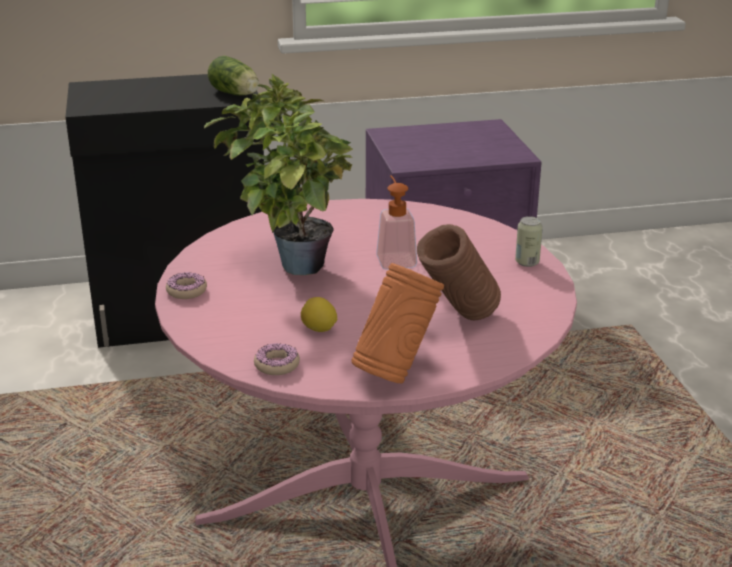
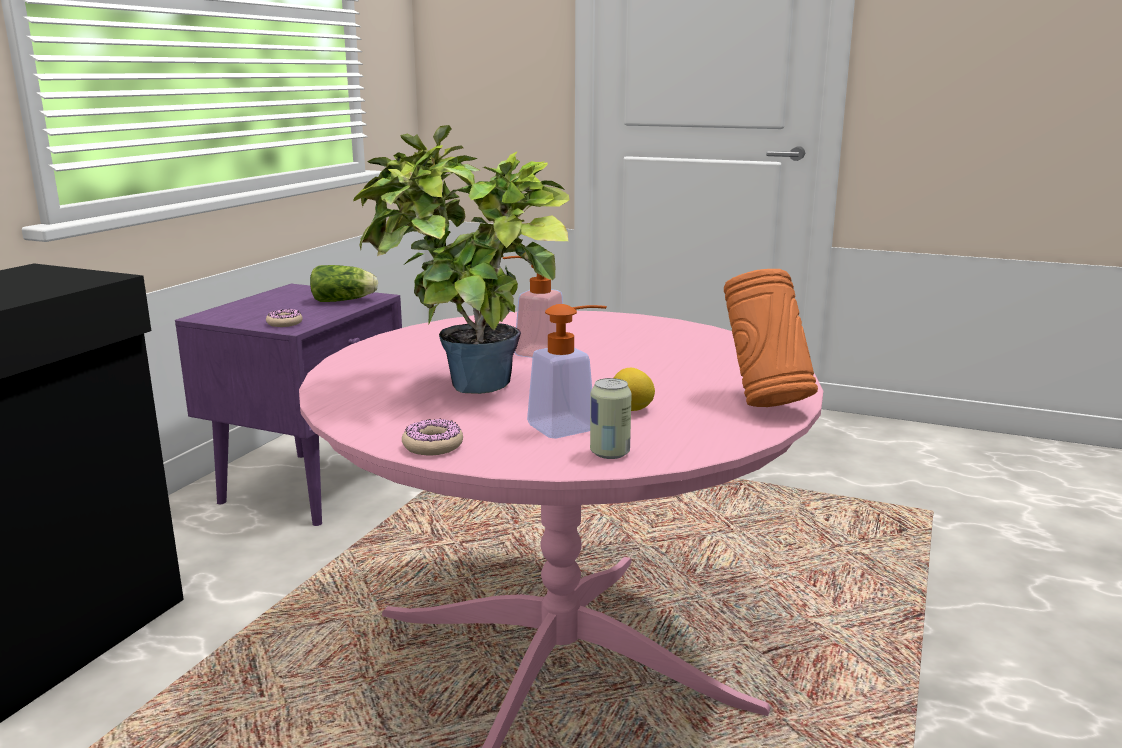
camera: 55 degrees left, 10 degrees down
(236, 94) = (82, 276): lettuce -> lettuce (345, 300)
(265, 319) = (571, 426): none -> soap dispenser
(277, 365) = (684, 443): donut -> donut (284, 323)
(458, 320) = (692, 361): brown vase -> none
(527, 262) = (622, 321): can -> can (609, 453)

